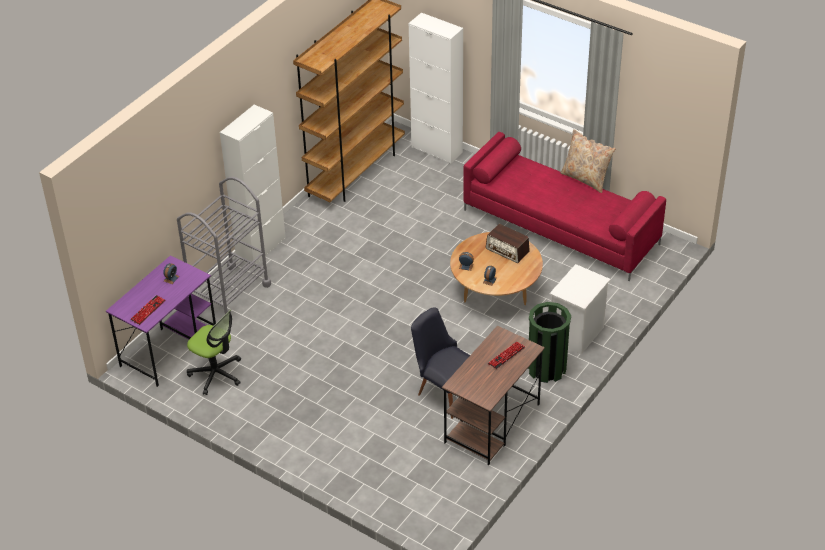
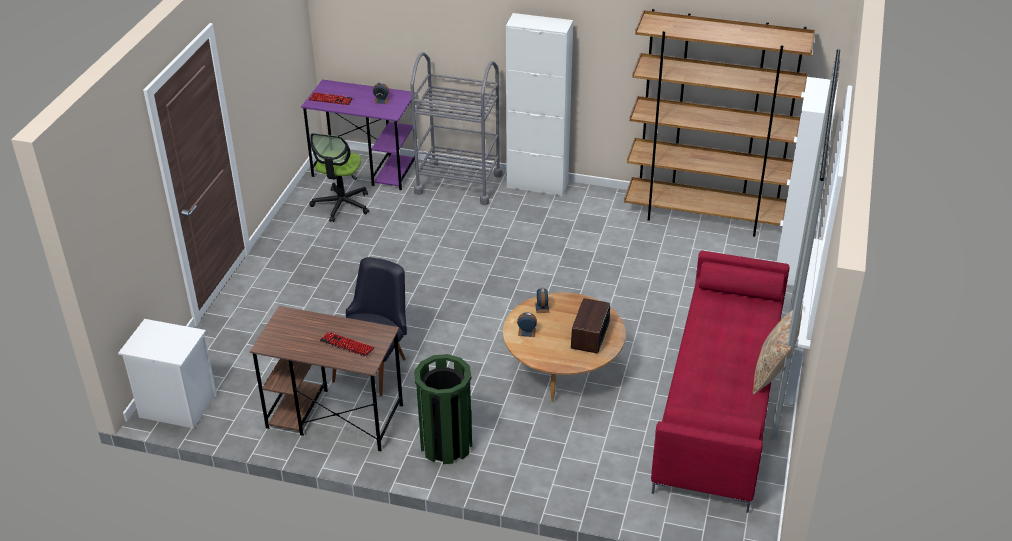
camera: 70 degrees right, 5 degrees down
(576, 334) = (520, 460): white nightstand -> white nightstand (176, 406)

